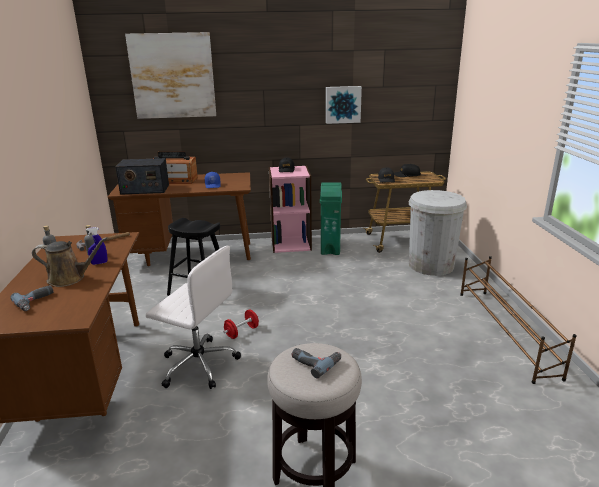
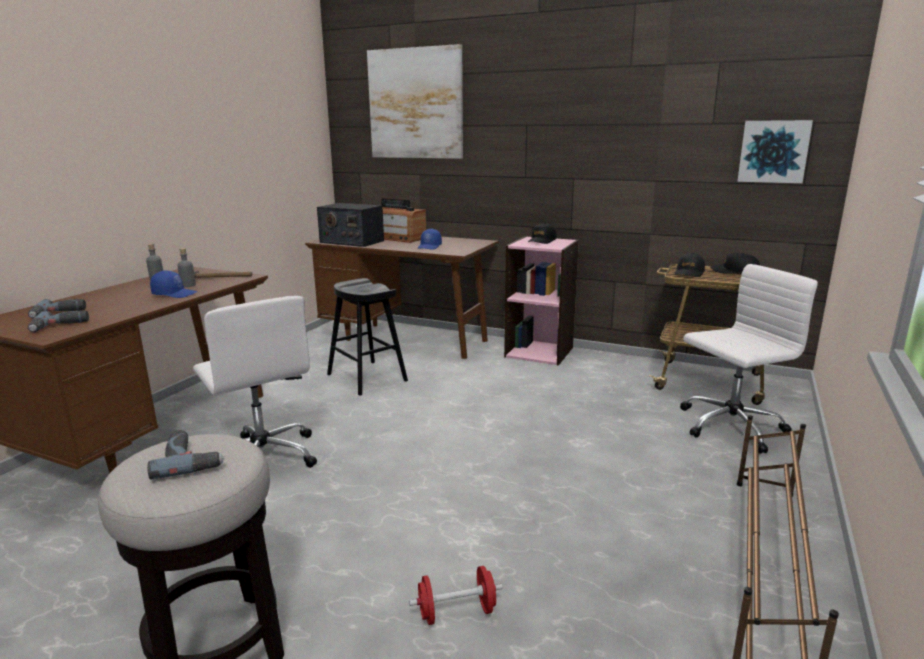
camera: 30 degrees right, 5 degrees down
(65, 311) = (60, 326): none -> power drill
(70, 278) = (124, 301): brown watering can -> none
(99, 263) = (175, 294): blue spray bottle -> blue cap
(242, 332) = (354, 437): red dumbbell -> red dumbbell (456, 612)
(330, 248) = (588, 368): green trash can -> none
(343, 104) = (641, 150): picture -> picture (773, 151)
(431, 265) = (729, 427): white trash can -> white office chair

